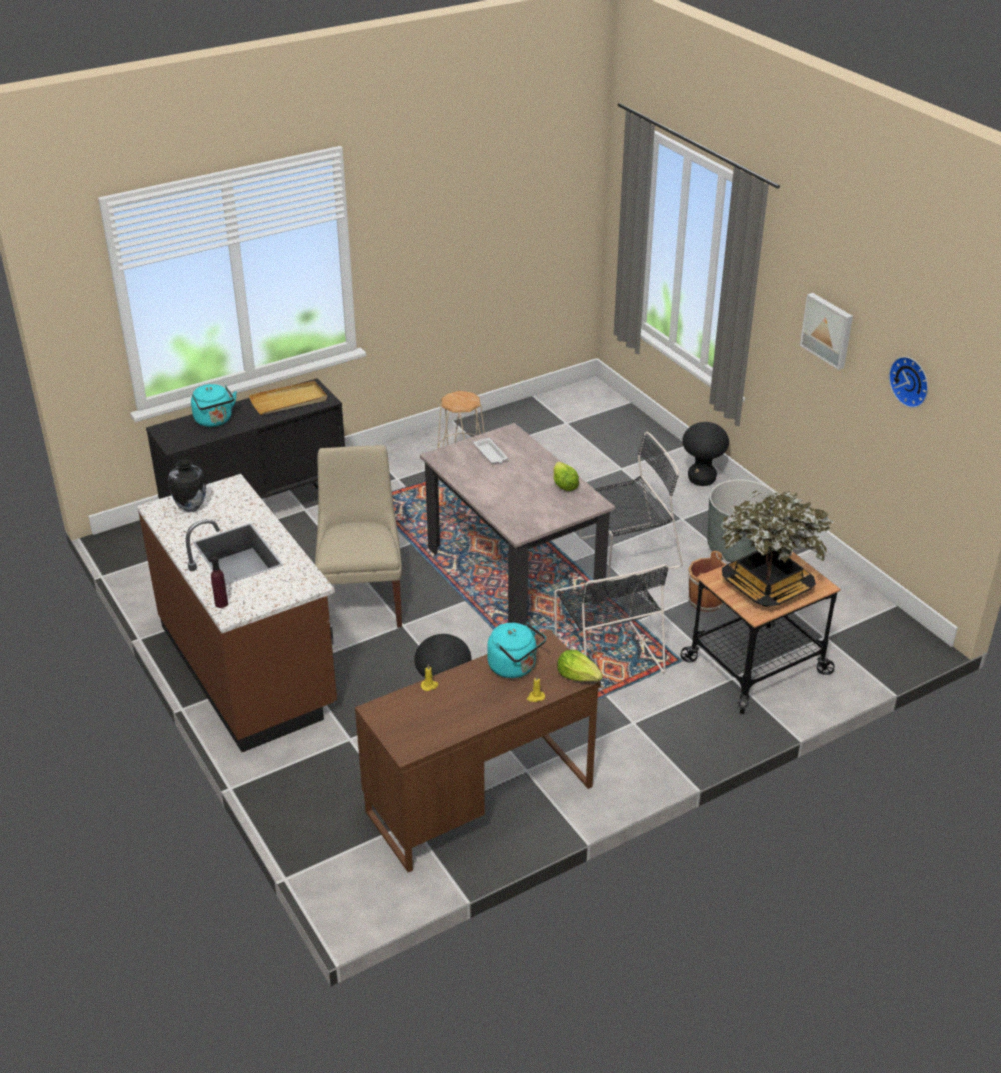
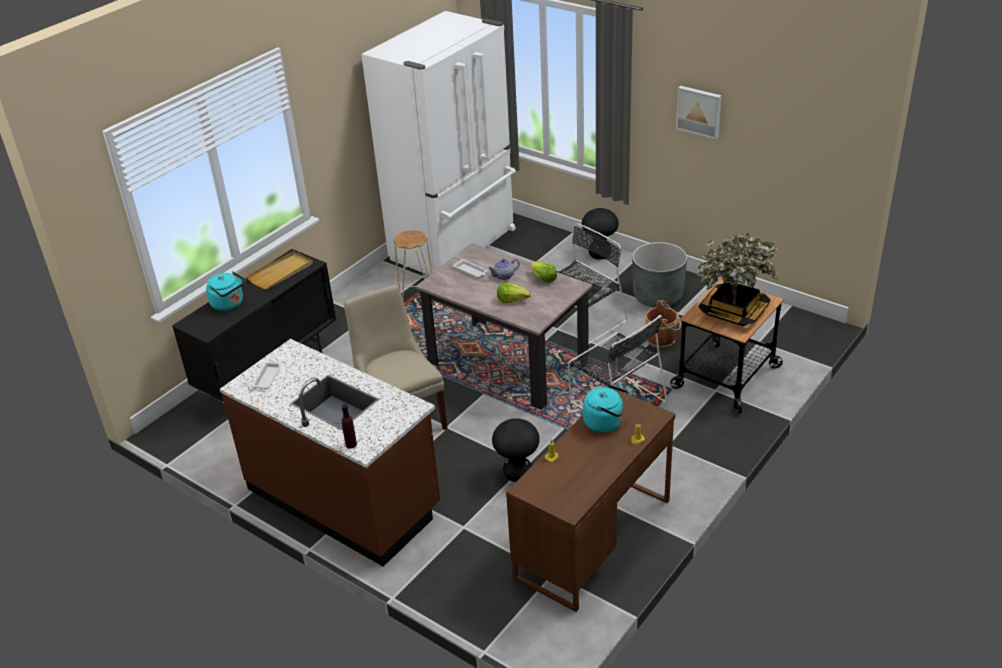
camera: 20 degrees left, 0 degrees up
(190, 508) = (267, 377): vase -> white tray
(523, 470) = (504, 276): none -> teapot
(544, 424) = (456, 245): none -> white fridge
(578, 676) = (657, 414): lettuce -> lettuce (512, 300)
(911, 381) = (783, 132): wall clock -> none

